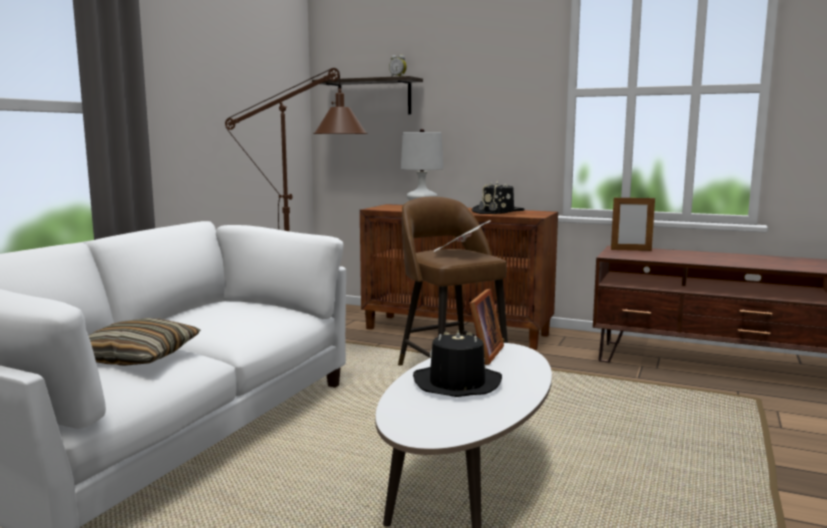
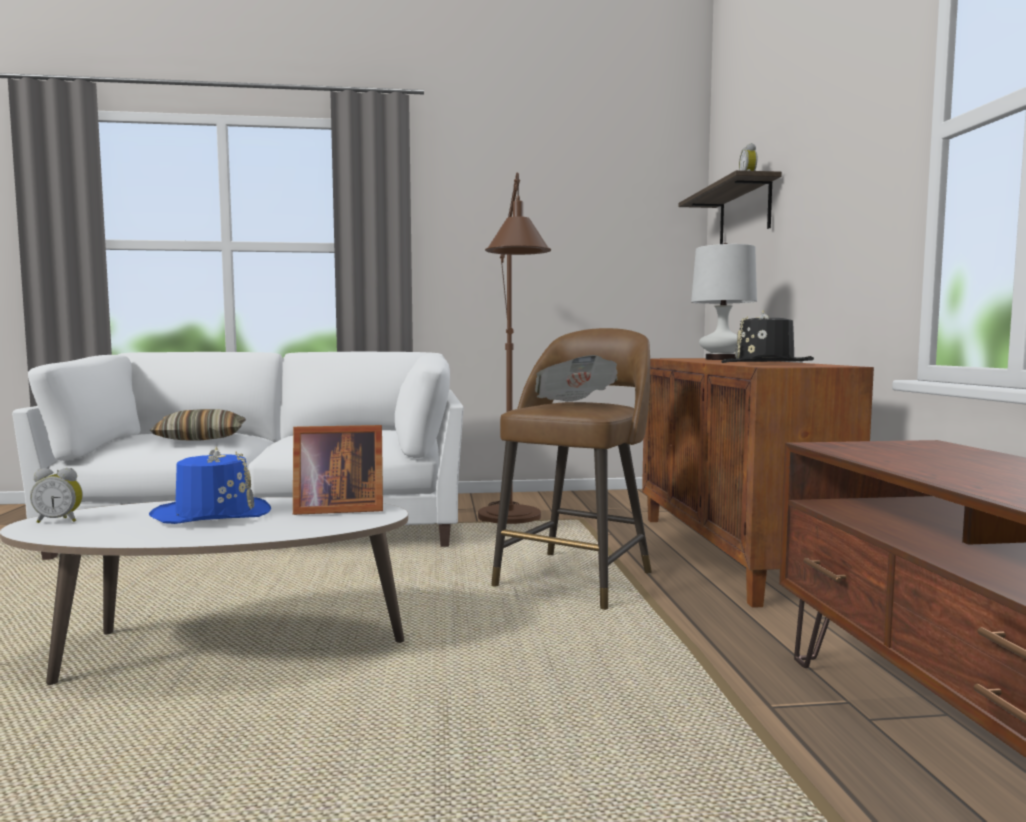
camera: 60 degrees right, 5 degrees down
(420, 428) = (59, 520): none -> alarm clock
(457, 383) = (213, 514): black hat -> blue hat
(631, 250) = (928, 448): picture frame -> none

